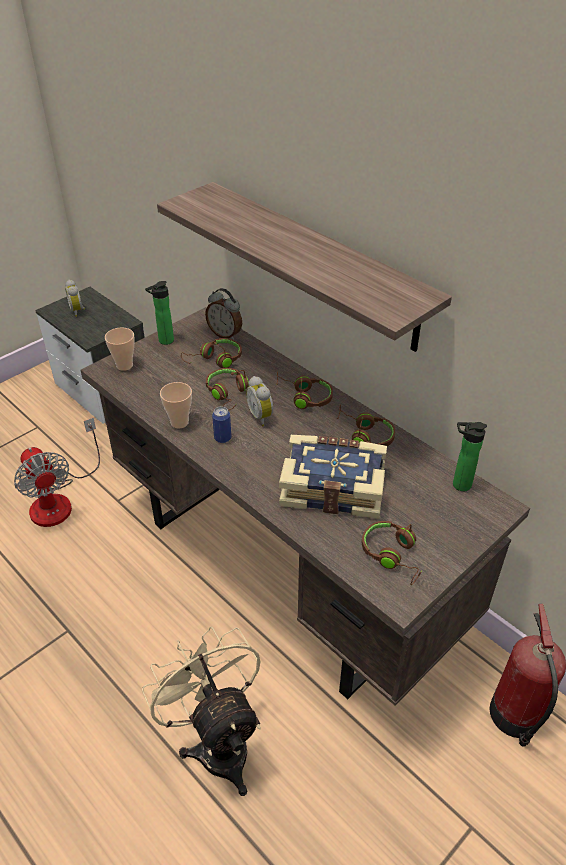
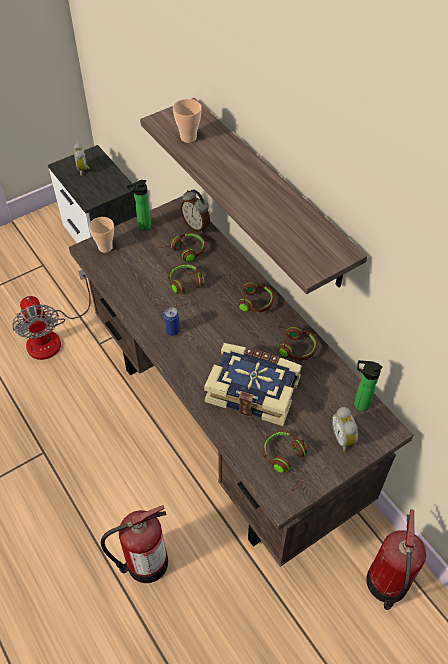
camera: 10 degrees right, 10 degrees up
(179, 422) = (140, 310): cup -> cup (188, 137)
(218, 742) = (144, 563): beige fan -> fire extinguisher
(262, 416) = (209, 314): alarm clock -> alarm clock (344, 438)

